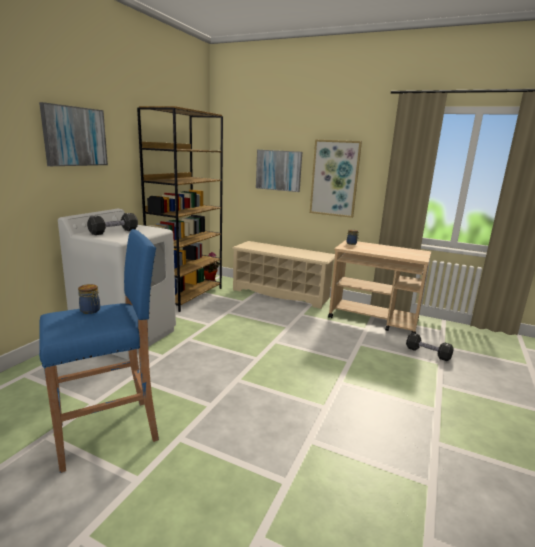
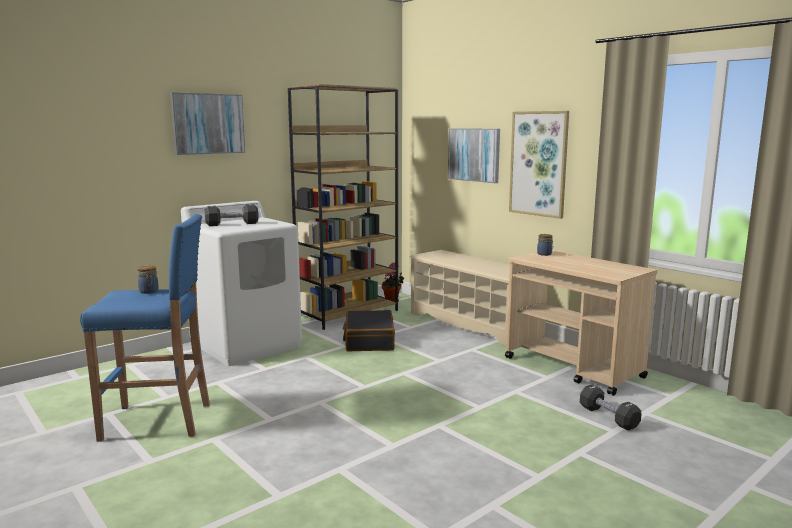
camera: 25 degrees right, 5 degrees down
(223, 317) = (369, 340): none -> black suitcase

